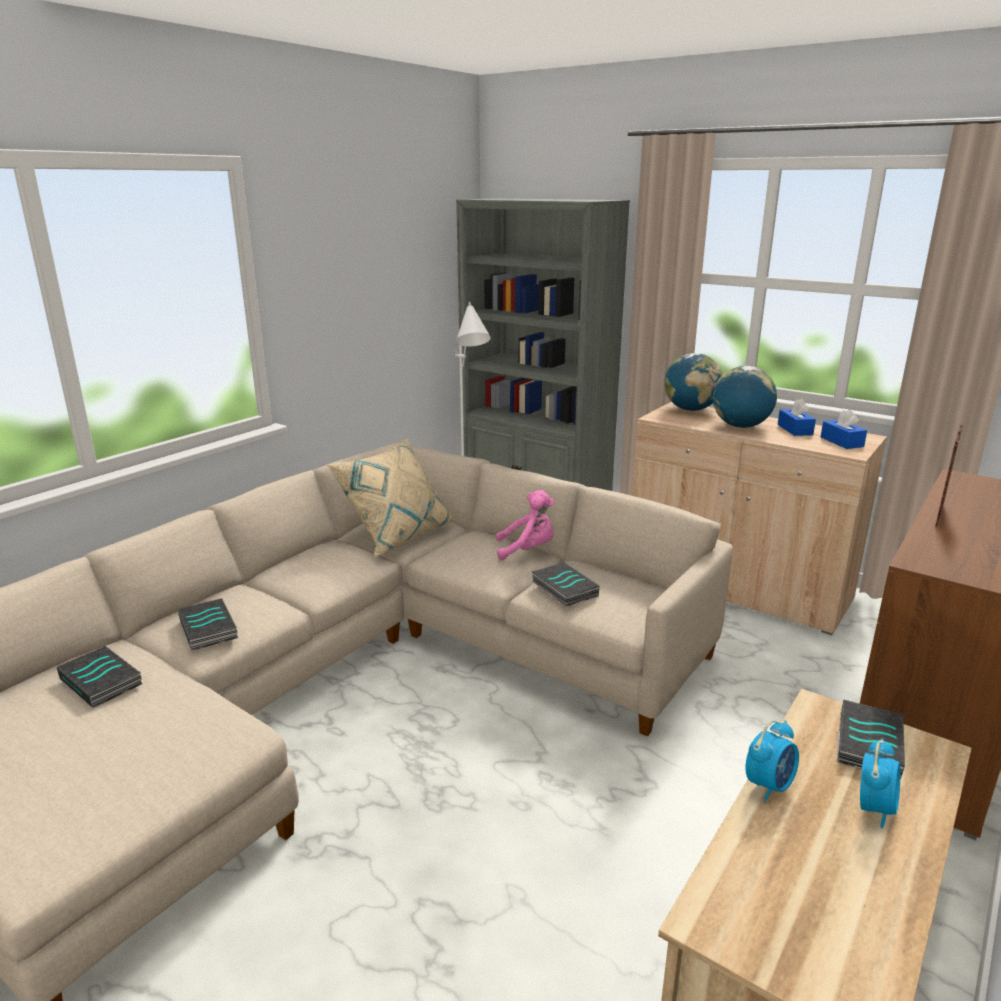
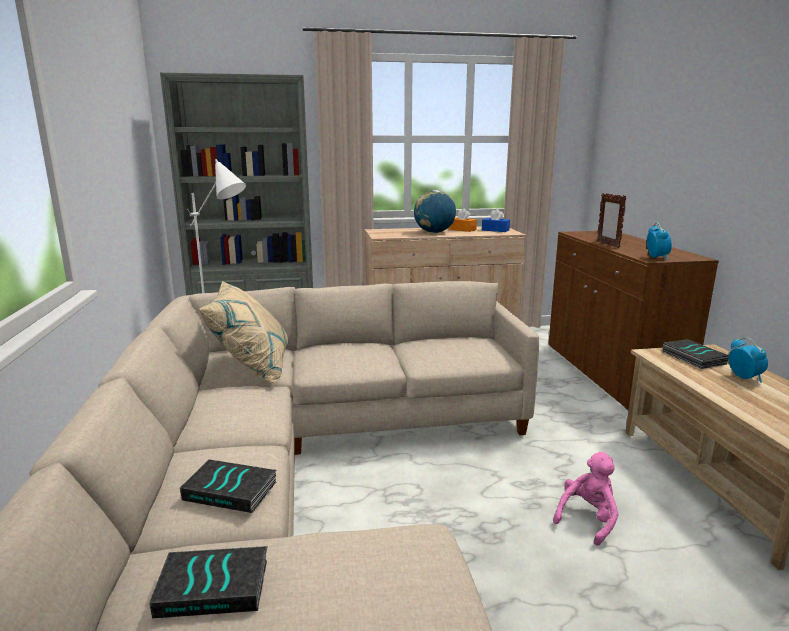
camera: 45 degrees left, 5 degrees down
(527, 550) = (370, 344): pink plush toy -> pink plush toy (588, 519)
(563, 589) = (435, 355): book -> none
(690, 409) = (387, 230): globe -> none
(769, 785) = (707, 388): alarm clock -> alarm clock (656, 258)
(795, 430) = (462, 229): blue tissue box -> orange tissue box

